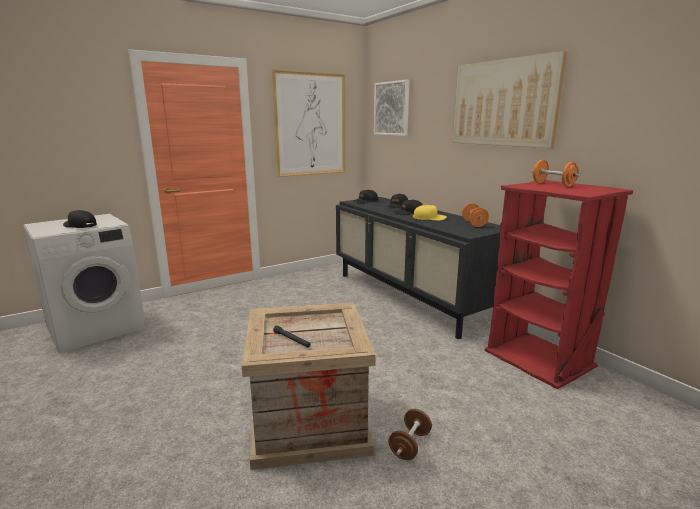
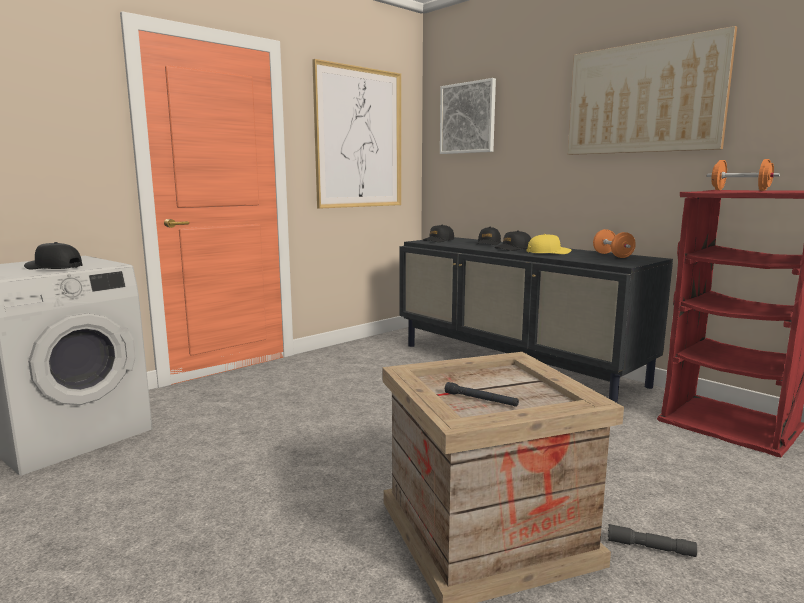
camera: 10 degrees left, 5 degrees down
(410, 445) = (650, 547): brown dumbbell -> grey flashlight

